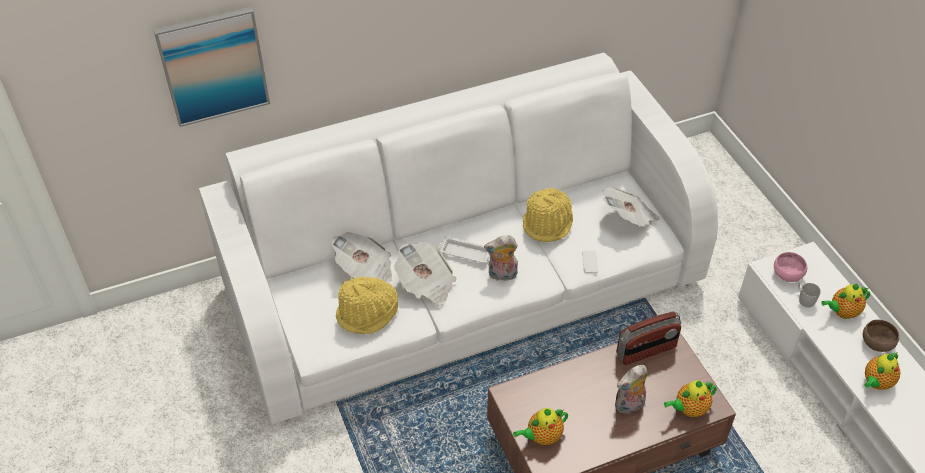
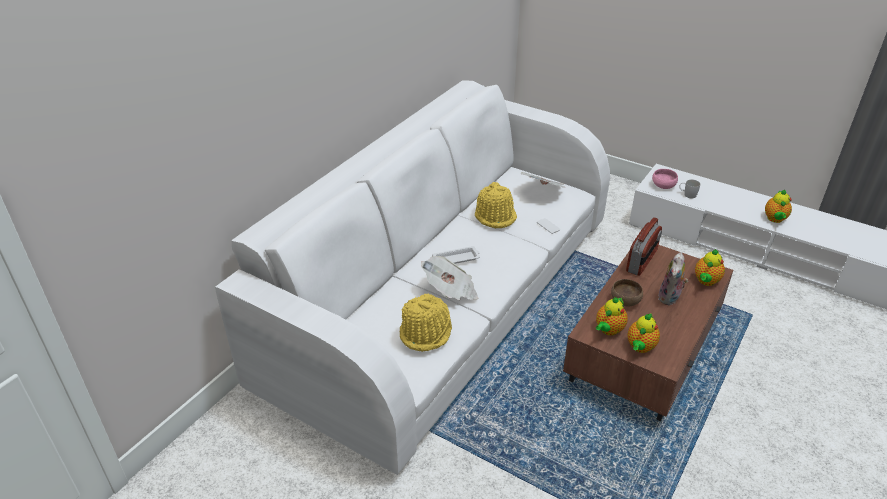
camera: 35 degrees left, 10 degrees down
(213, 66) = (210, 141): picture -> none
(365, 268) = (391, 303): newspaper -> none
(502, 275) = (498, 261): plush toy -> none
(842, 312) = (714, 192): teapot -> teapot (608, 330)
(876, 342) = (750, 199): brown bowl -> brown bowl (624, 300)

